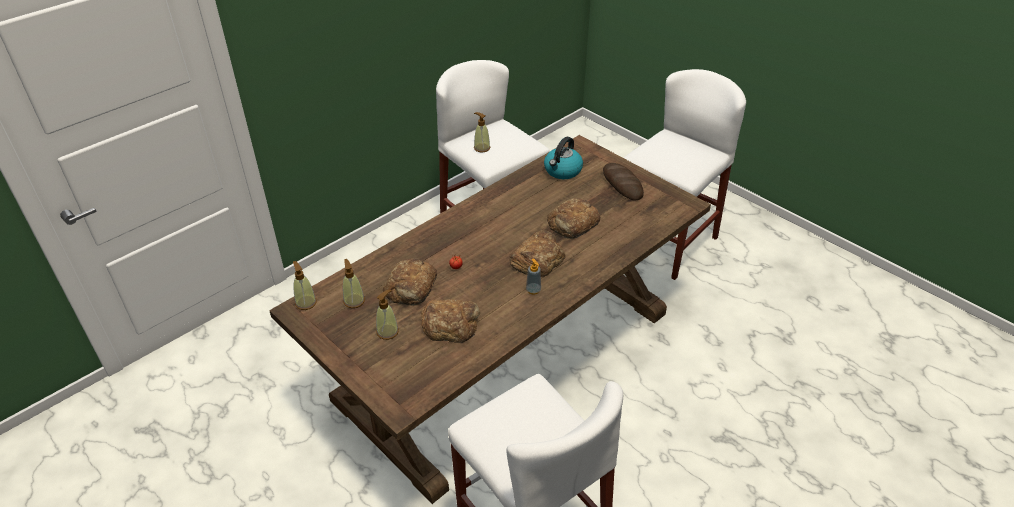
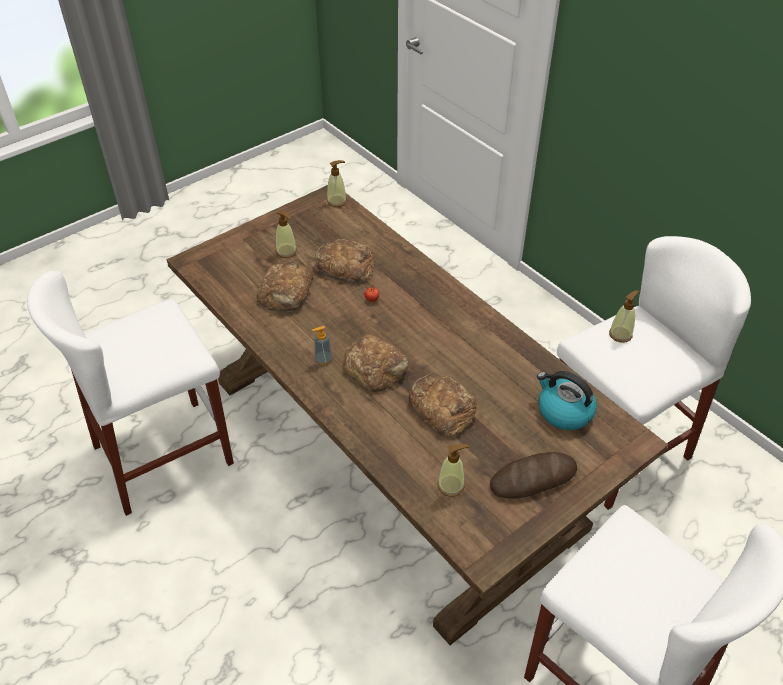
camera: 95 degrees right, 5 degrees up
(354, 301) = (333, 230): soap dispenser -> soap dispenser (451, 485)

